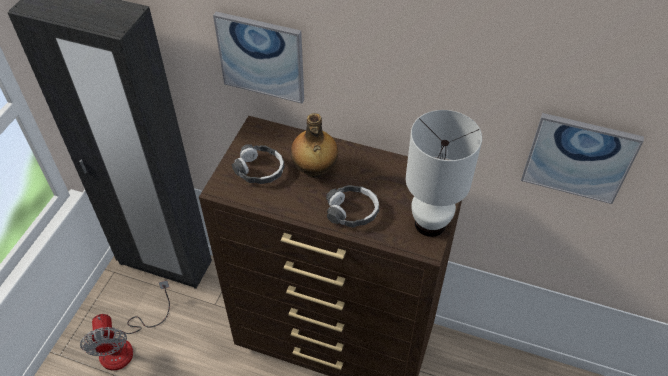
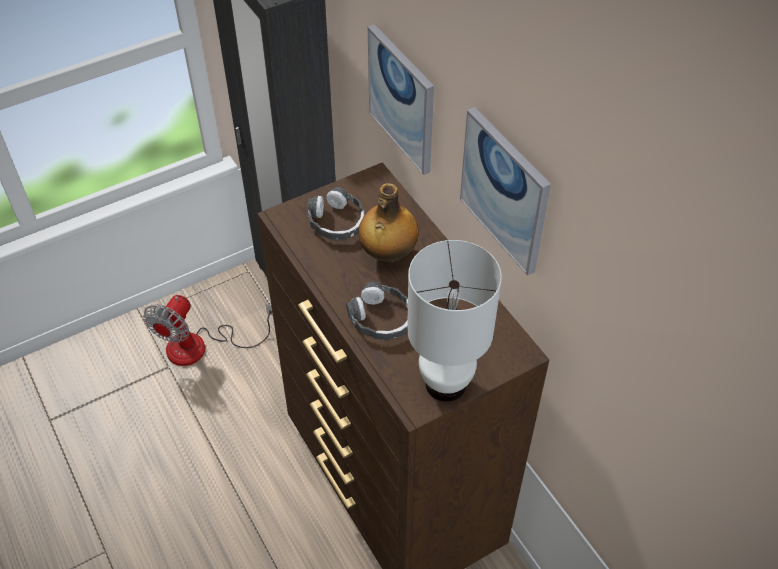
camera: 40 degrees right, 0 degrees up
(578, 157) = (658, 416): picture -> picture (505, 190)

